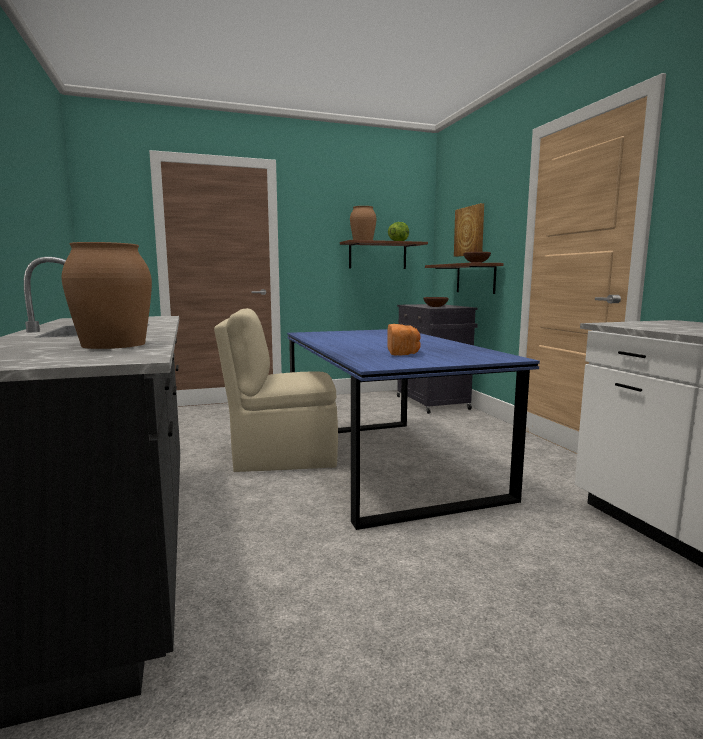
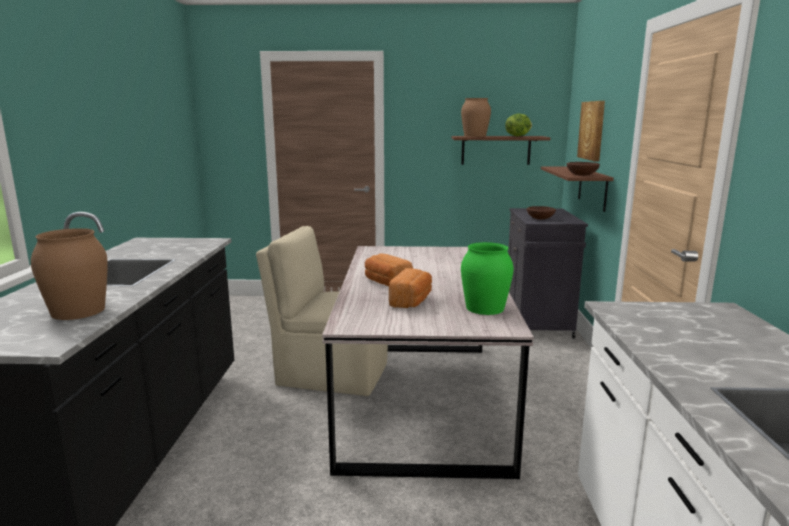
camera: 20 degrees right, 5 degrees up
(359, 346) = (386, 283): none -> bread
(384, 462) = (419, 398): blue dining table -> grey dining table
(471, 351) = (485, 308): none -> green vase

